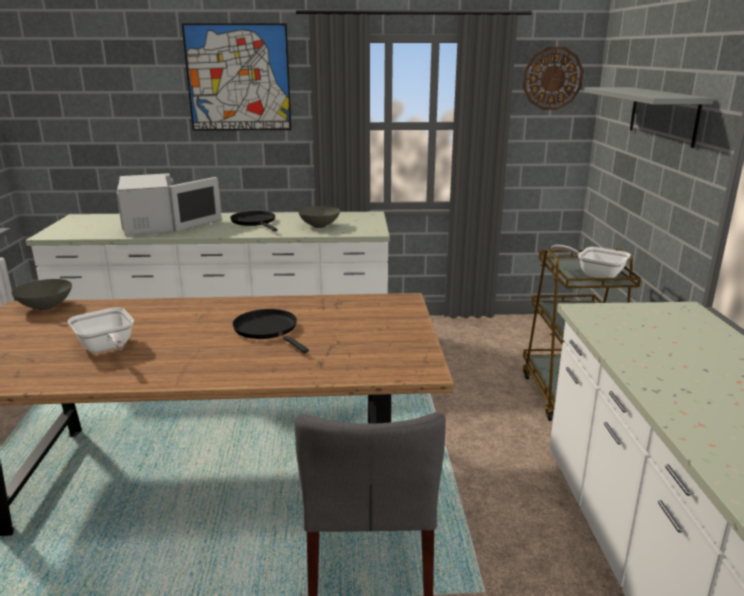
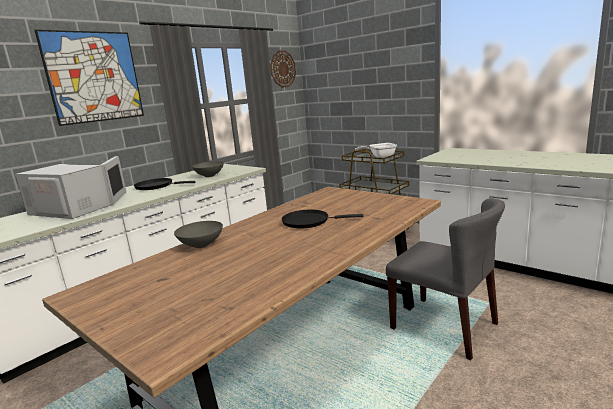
camera: 45 degrees left, 5 degrees down
(46, 306) = (104, 282): grey bowl -> grey bowl (201, 245)
(106, 348) = (244, 269): frying pan -> none
(663, 115) = (370, 74): grey shelf -> none

